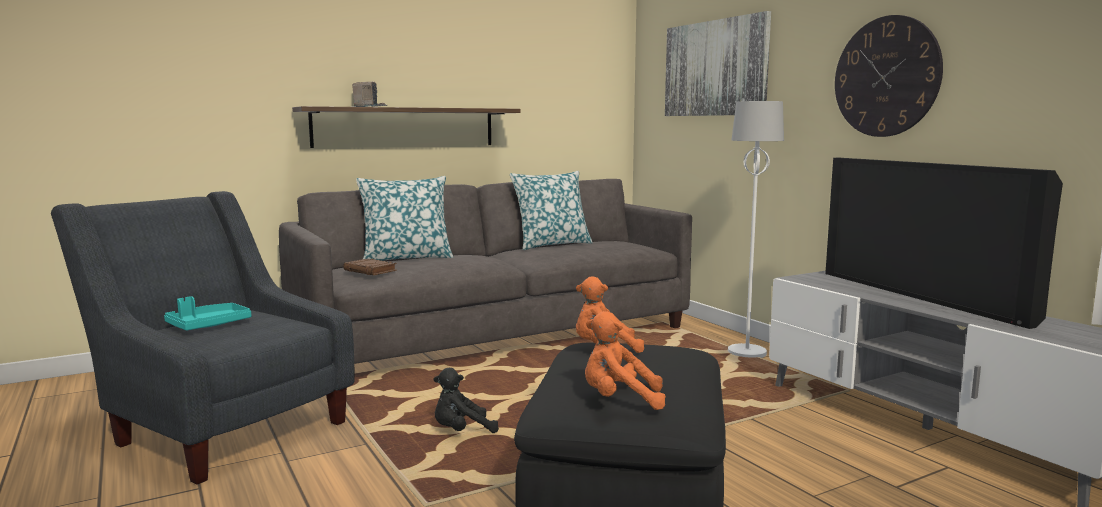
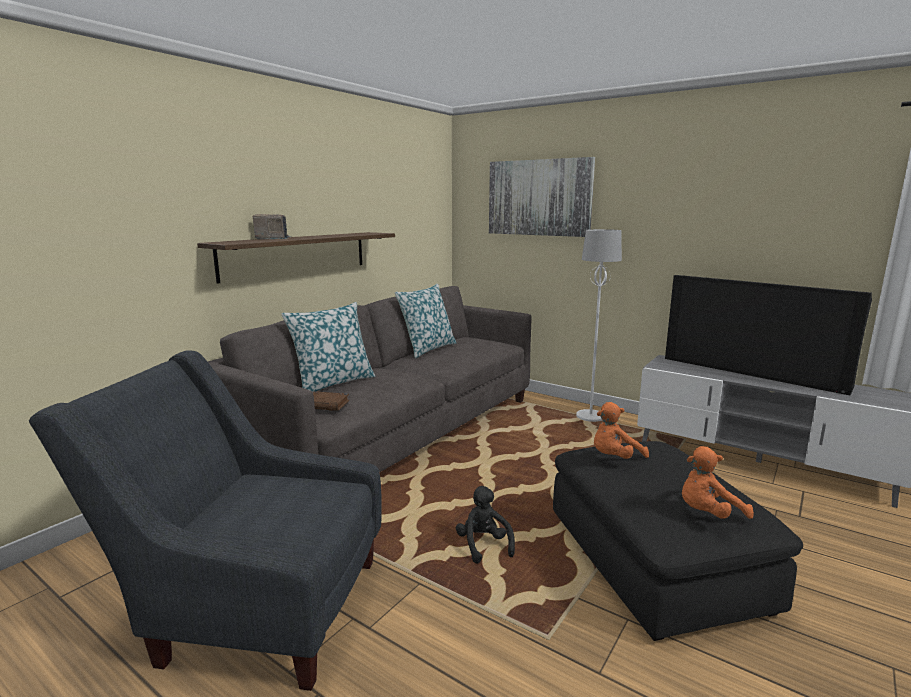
camera: 25 degrees left, 5 degrees up
(208, 325) = (245, 510): turquoise tray -> none
(461, 431) = (483, 545): black plush toy -> black plush toy turned 120 degrees clockwise
(886, 77) = (700, 214): wall clock -> none

